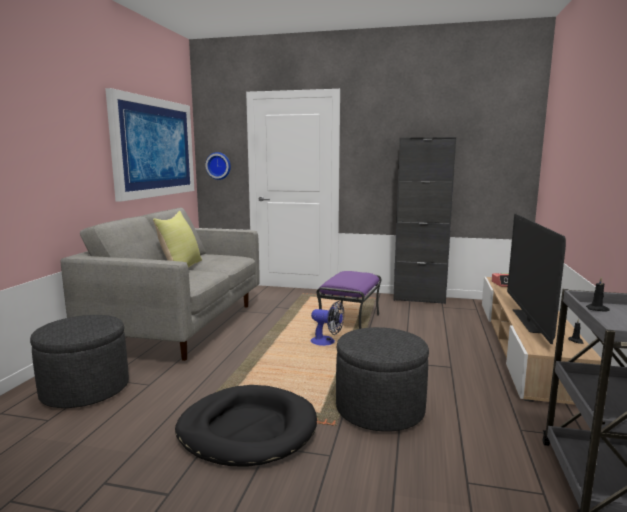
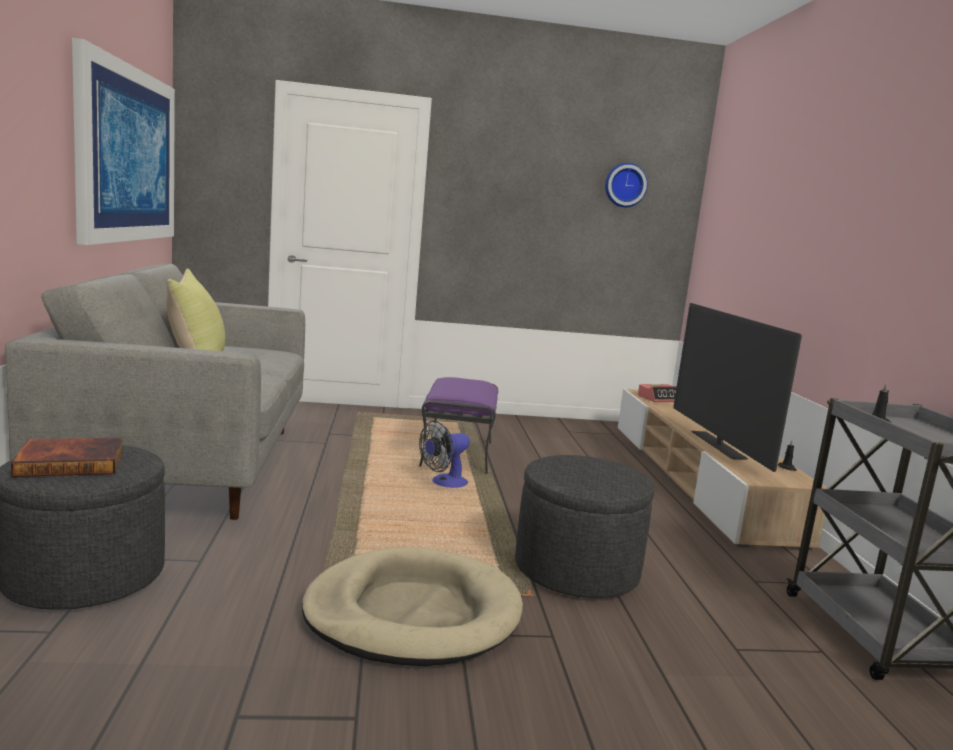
camera: 20 degrees left, 0 degrees up
(72, 325) = (72, 462): none -> book
(219, 166) = (217, 197): wall clock -> wall clock (625, 185)
(247, 429) = (412, 613): black dog bed -> beige dog bed
(327, 342) = (444, 483): fan -> fan turned 135 degrees clockwise
(419, 299) = (531, 420): black cabinet -> none

